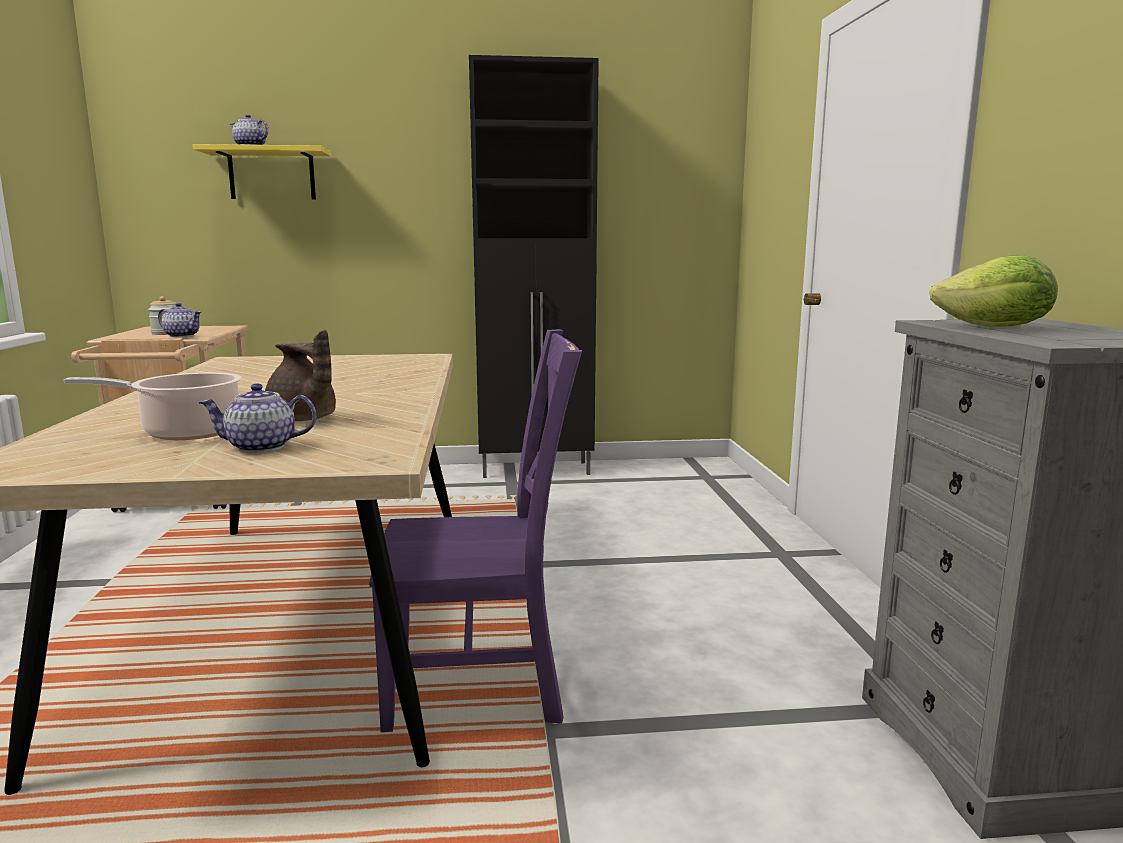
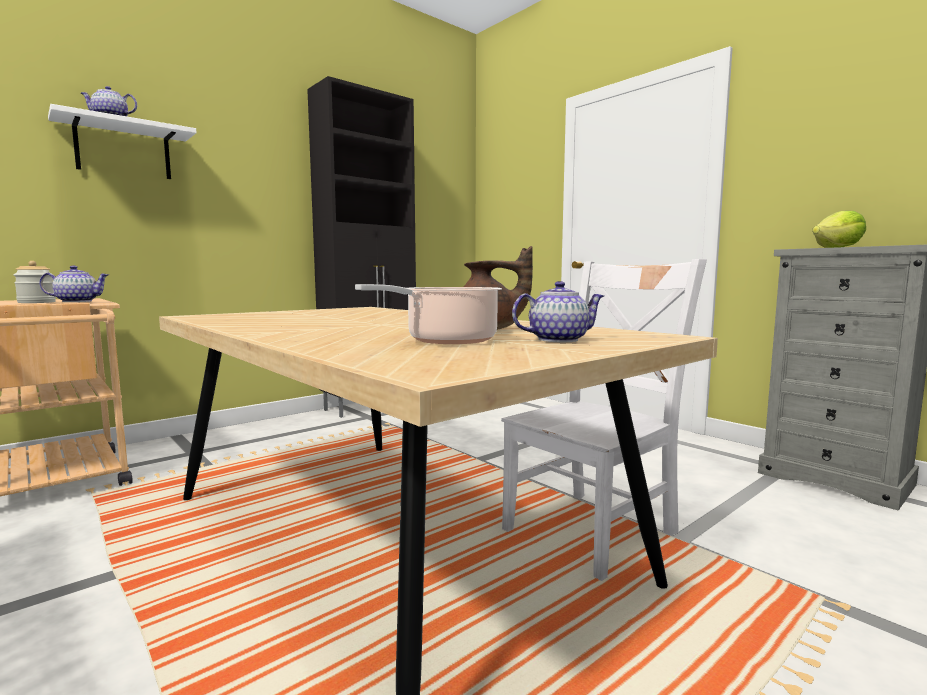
camera: 35 degrees left, 5 degrees down
(262, 447) = (557, 339): teapot -> teapot turned 150 degrees counterclockwise
(272, 174) = (123, 150): yellow shelf -> white shelf
(483, 682) = (594, 529): purple chair -> white chair

